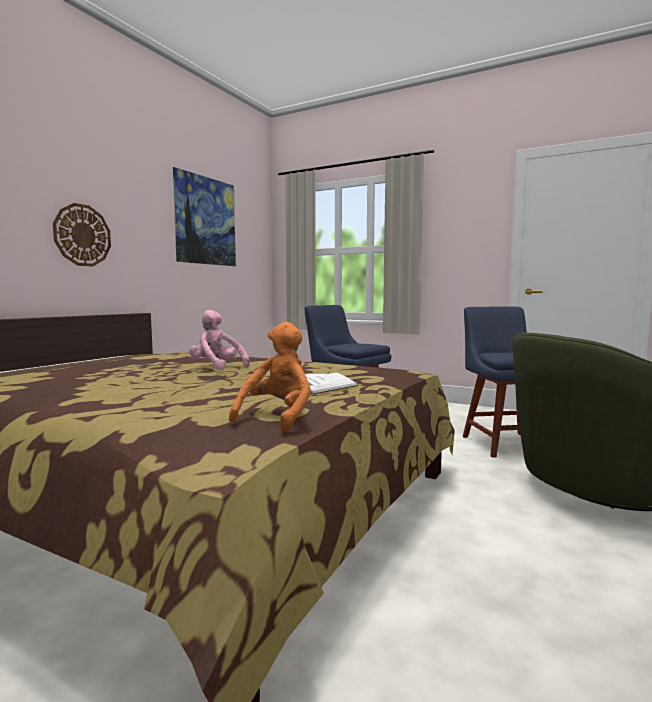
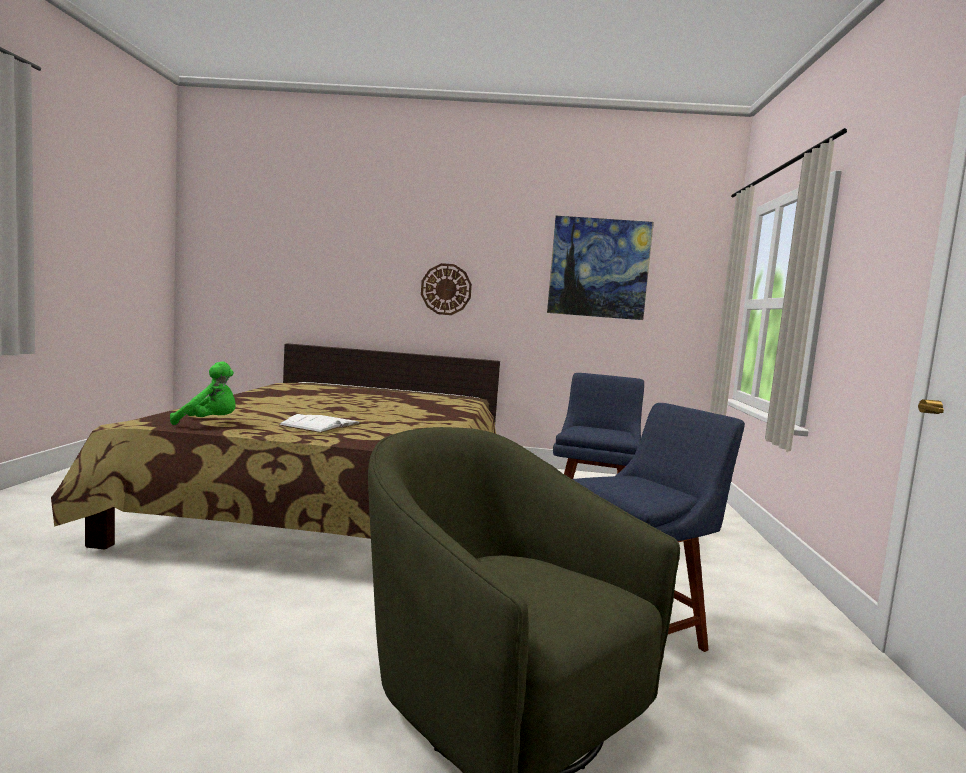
camera: 65 degrees right, 0 degrees up
(217, 367) = (382, 407): pink plush toy -> none
(278, 417) = (209, 423): orange plush toy -> green plush toy

